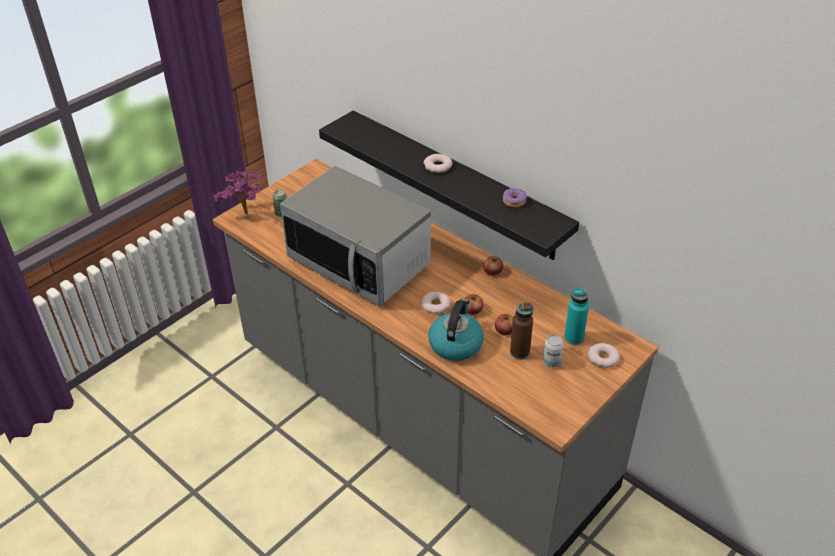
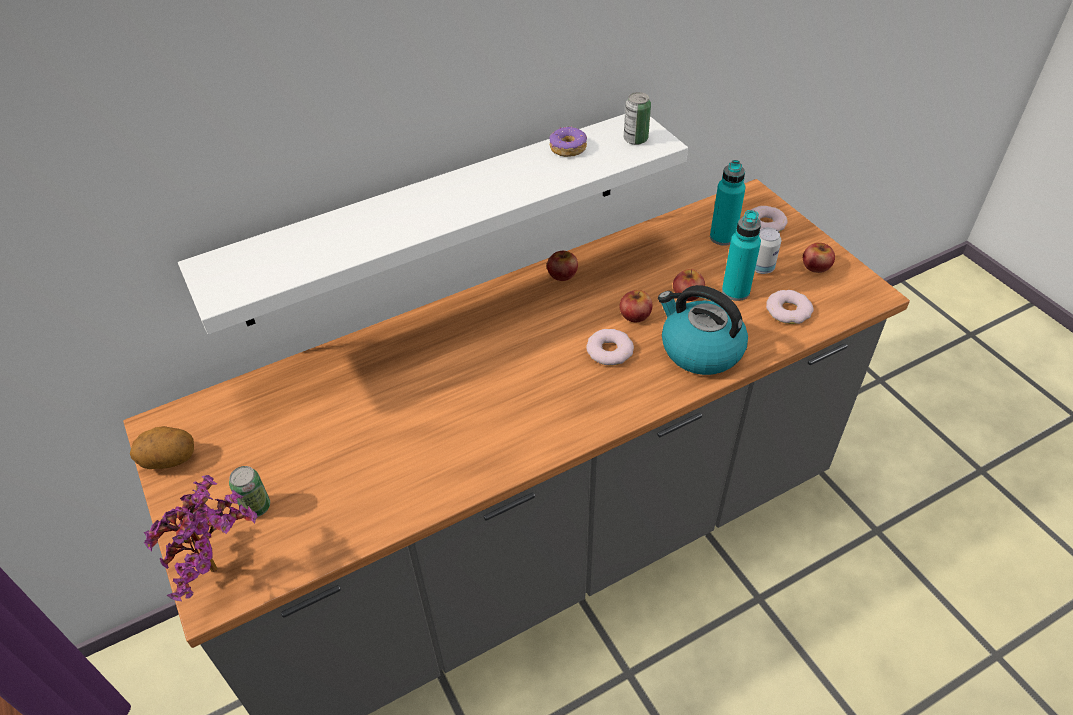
camera: 70 degrees left, 5 degrees up
(298, 180) = (170, 460): none -> potato
(359, 262) = (464, 419): microwave -> none
(438, 166) = (432, 199): donut -> donut (788, 311)
(456, 184) = (435, 217): black shelf -> white shelf
(519, 352) = (735, 291): brown bottle -> turquoise bottle
(540, 225) = (635, 139): none -> can
(570, 391) = (816, 266): none -> apple

